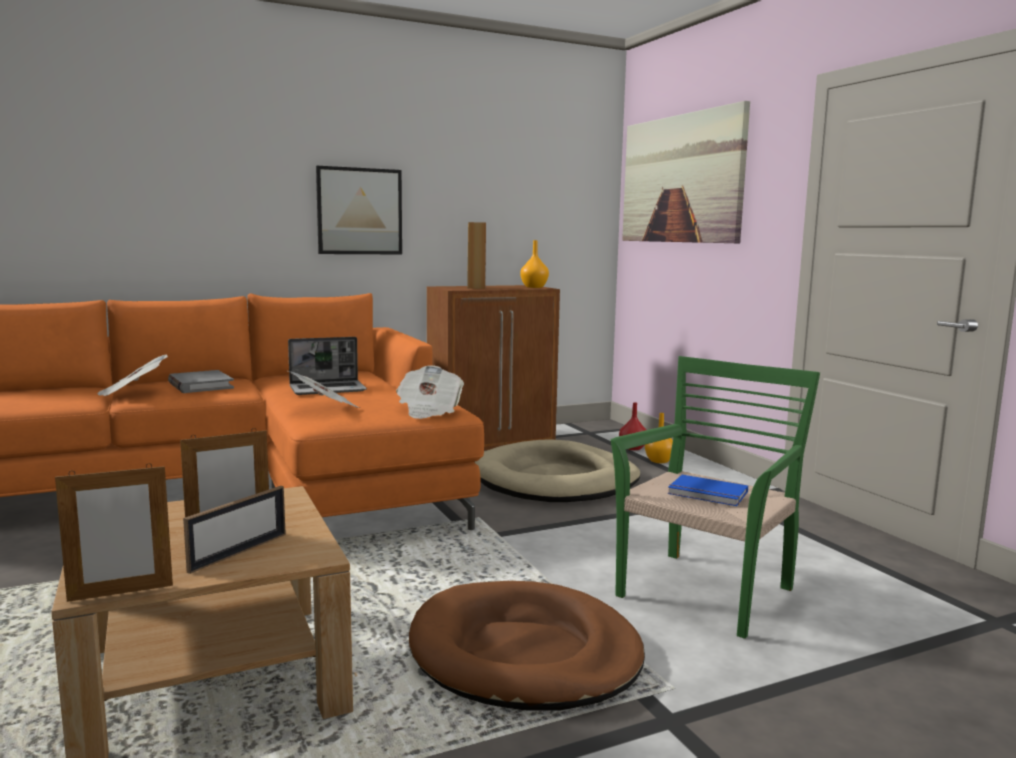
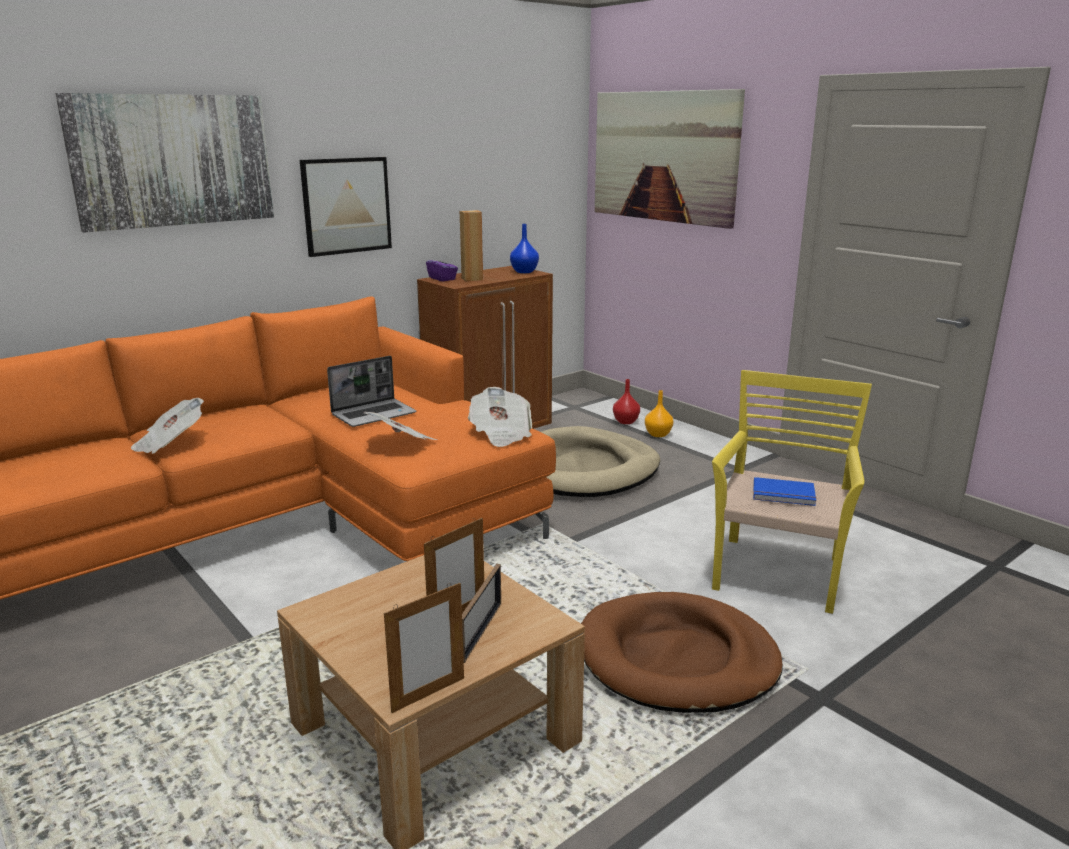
camera: 15 degrees left, 10 degrees up
(196, 156) = (173, 160): none -> picture
(200, 385) = (233, 423): grey book -> none
(449, 287) = (442, 279): none -> purple tissue box
(534, 287) = (524, 272): orange vase -> blue vase
(705, 591) = (778, 572): green armchair -> yellow armchair

